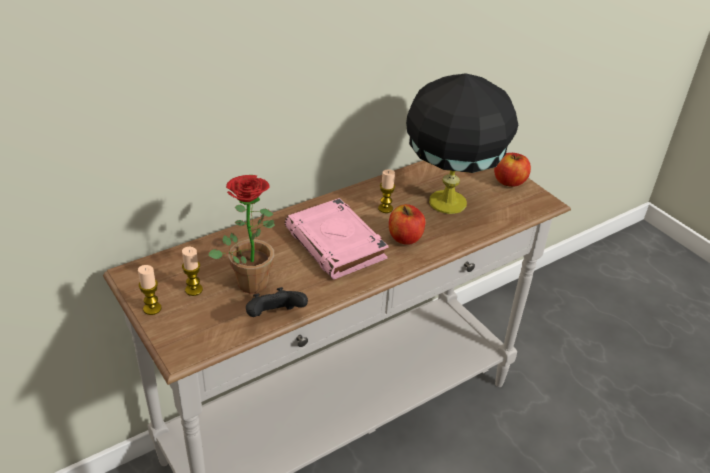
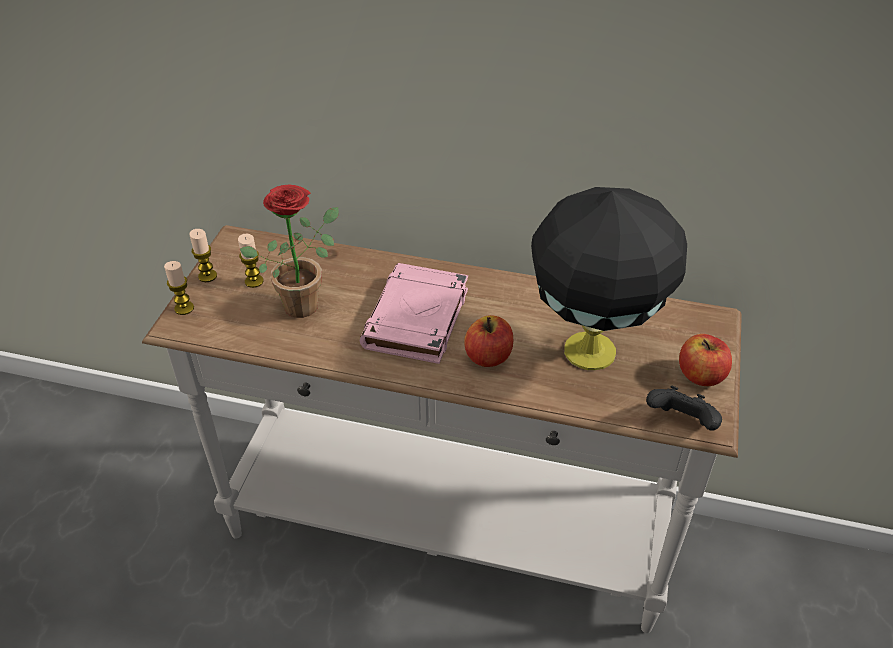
camera: 50 degrees right, 5 degrees up
(275, 317) = (274, 346): black game controller -> black game controller (681, 423)
(385, 208) = (515, 316): candle -> candle (184, 308)

